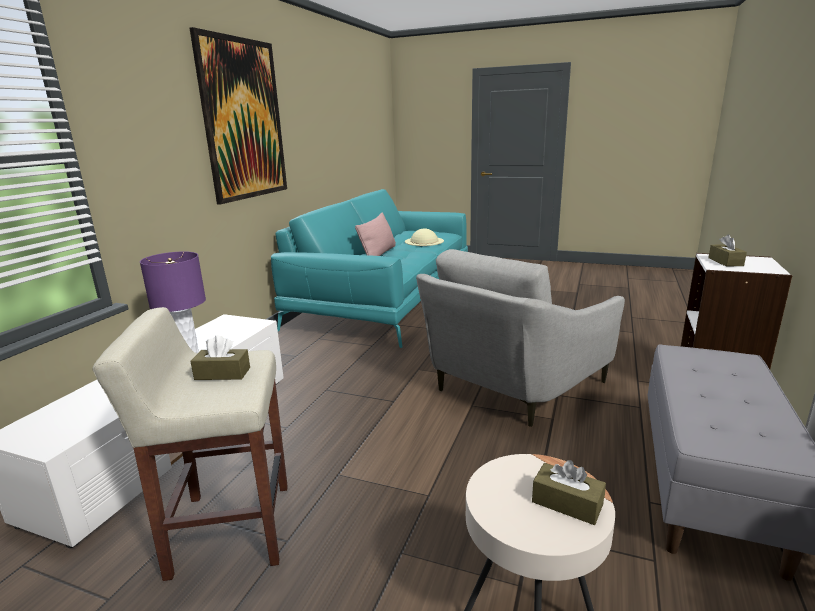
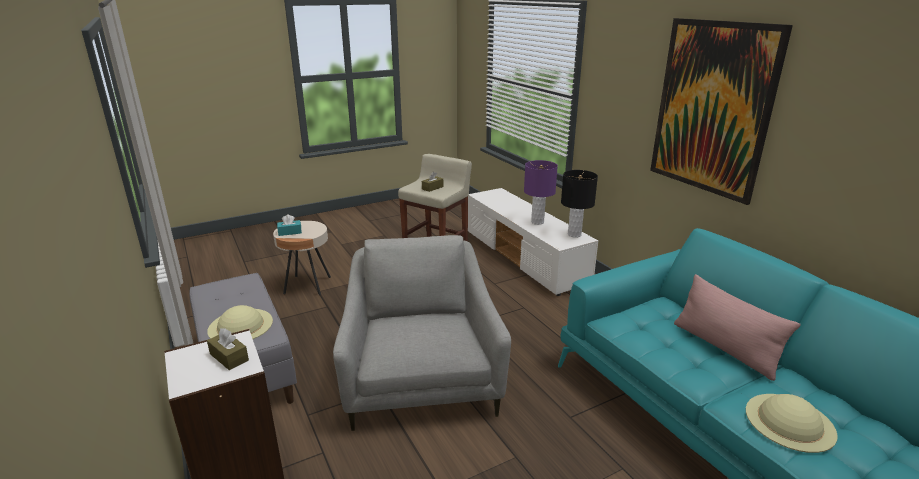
camera: 130 degrees right, 5 degrees up
(218, 325) = (574, 235): none -> black table lamp
(567, 503) = (290, 232): brown tissue box -> turquoise tissue box
(716, 374) = (240, 325): none -> beige hat

